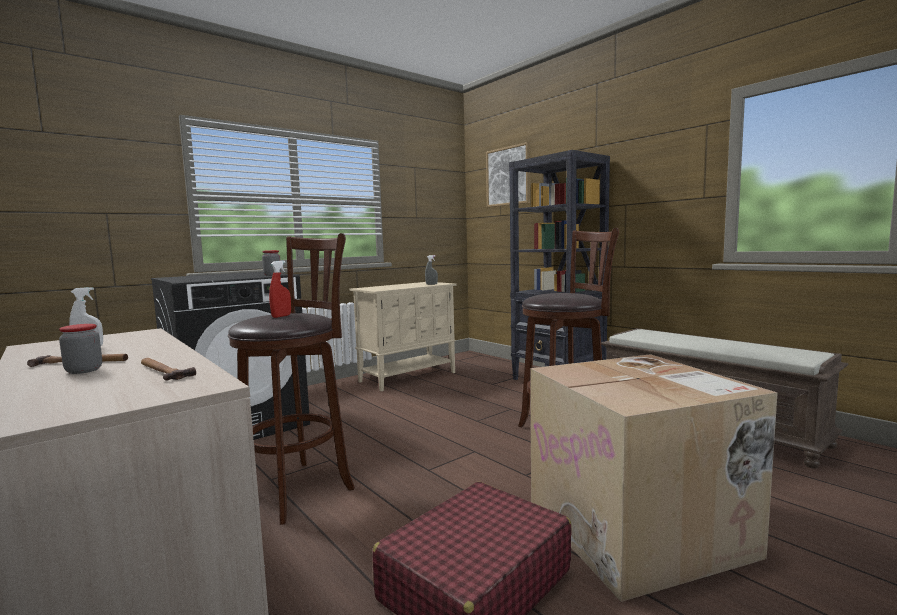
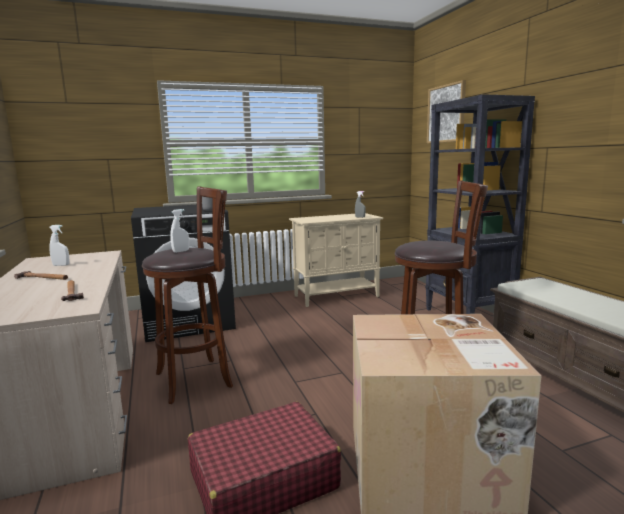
camera: 20 degrees right, 5 degrees up
(84, 370) = (36, 285): jar -> none
(281, 316) = (181, 251): red spray bottle -> white spray bottle

